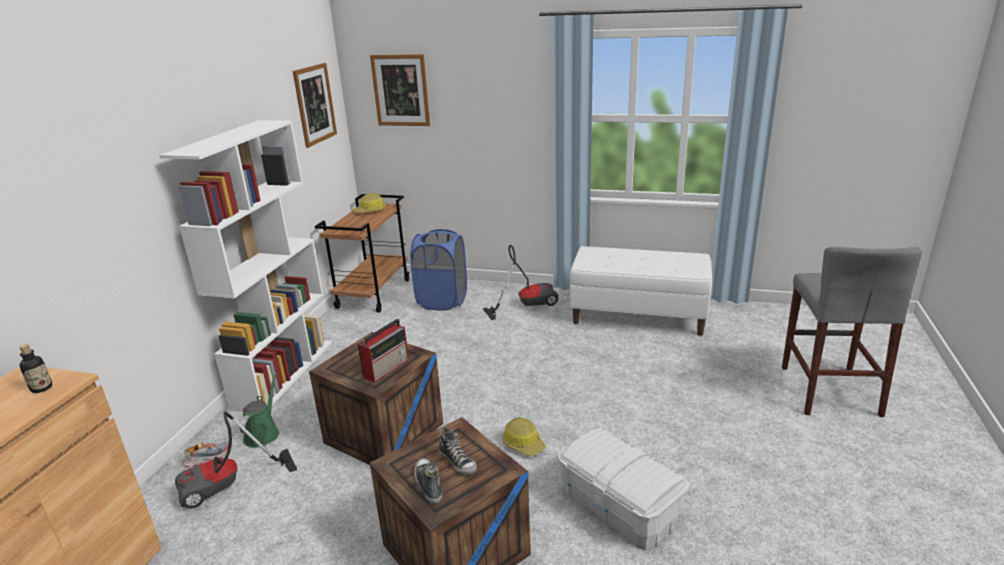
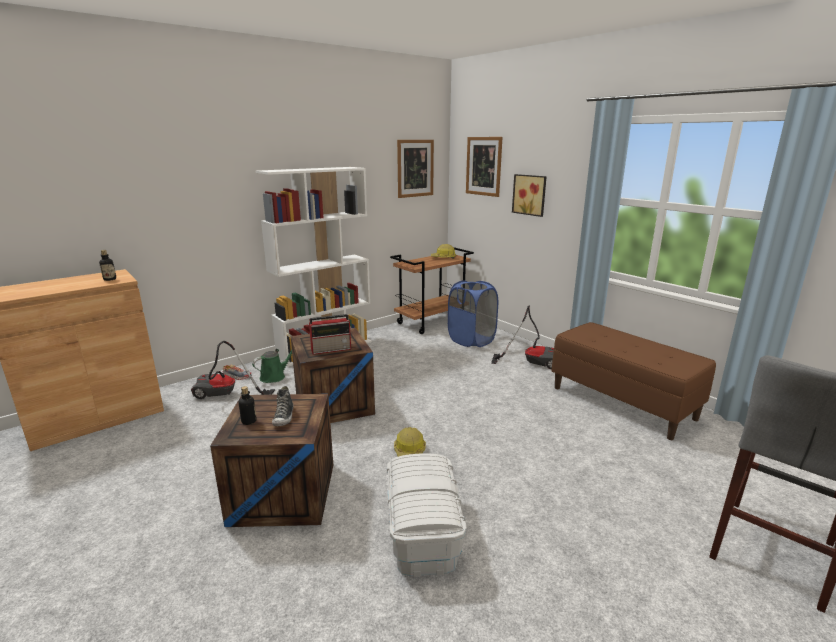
camera: 35 degrees right, 5 degrees down
(428, 484) = (249, 421): shoe -> bottle
(474, 120) = (530, 195): none -> picture
(639, 316) = (623, 403): white bench -> brown bench

